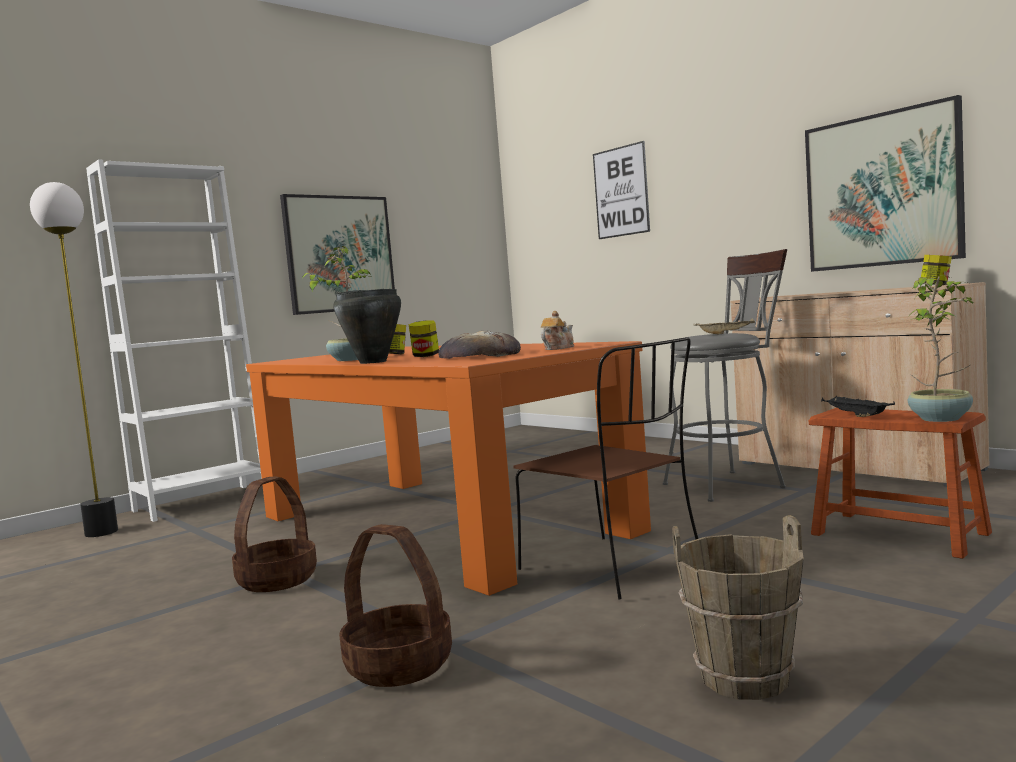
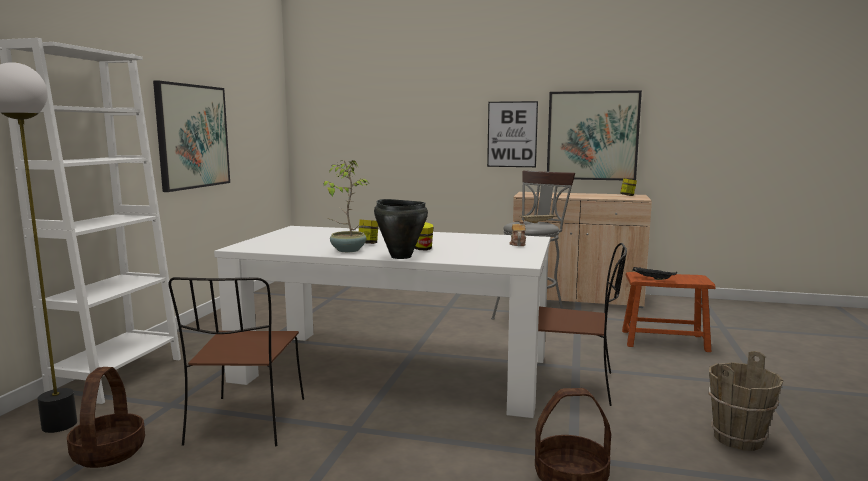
camera: 35 degrees left, 5 degrees up
(217, 552) = (246, 423): none -> brown chair
(277, 580) = (358, 437): basket -> basket (108, 452)
(438, 523) = (394, 368): orange dining table -> white dining table
(479, 356) = (484, 252): bread -> none
(621, 191) = (404, 106): picture -> picture (512, 134)
(942, 419) = (699, 280): potted plant -> none

